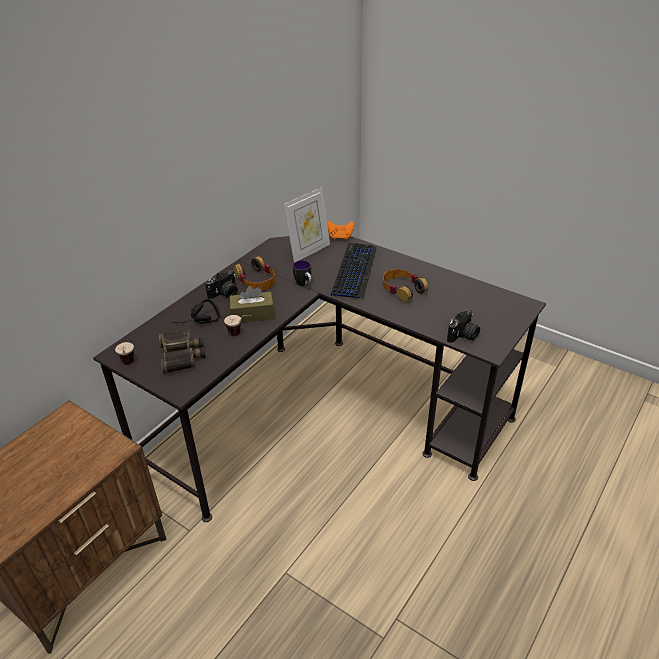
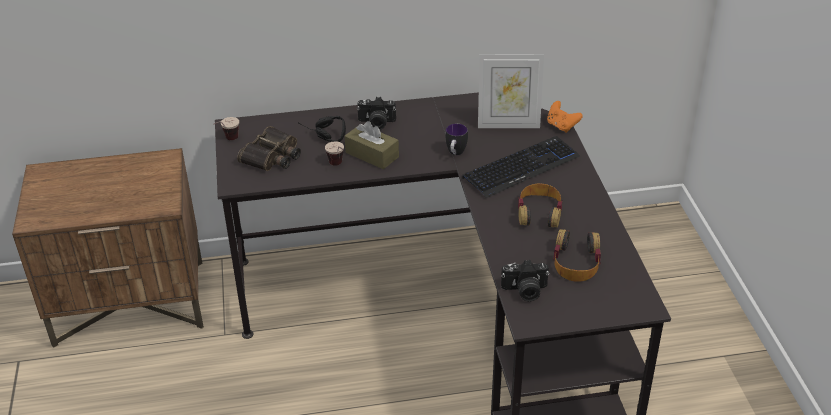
camera: 45 degrees right, 0 degrees up
(256, 280) = (421, 125): headphones -> headphones (576, 262)

